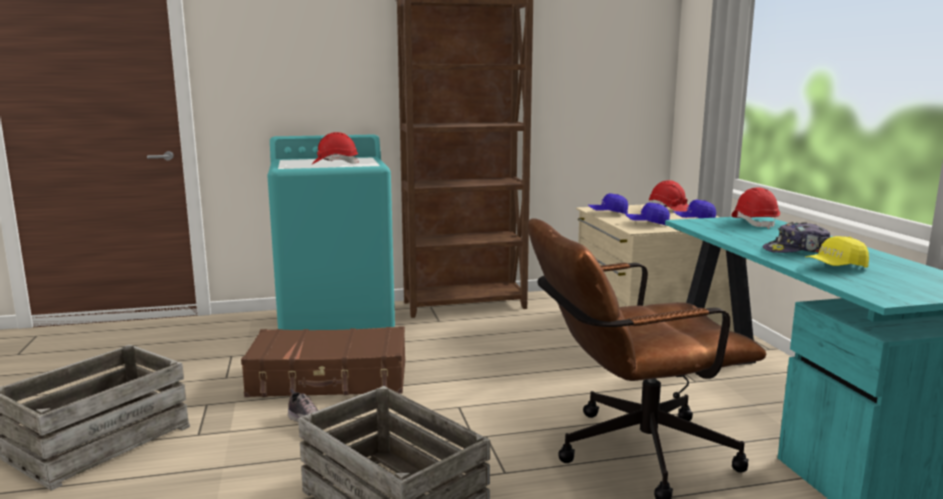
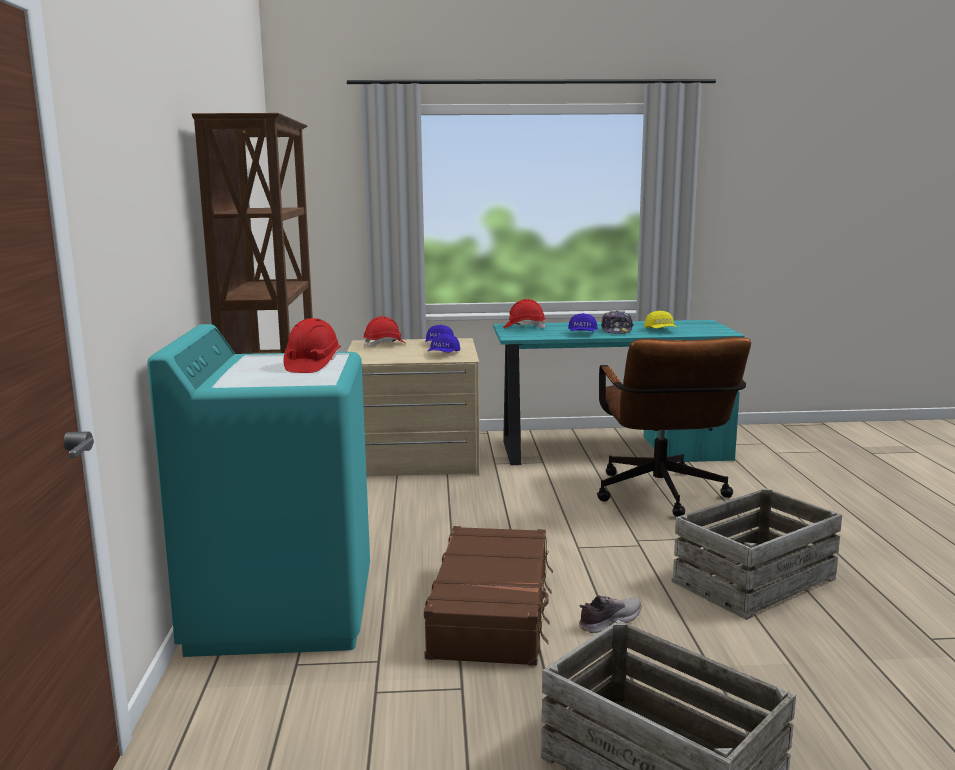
camera: 80 degrees left, 0 degrees up
(608, 213) = (386, 358): blue cap -> blue cap (582, 334)

